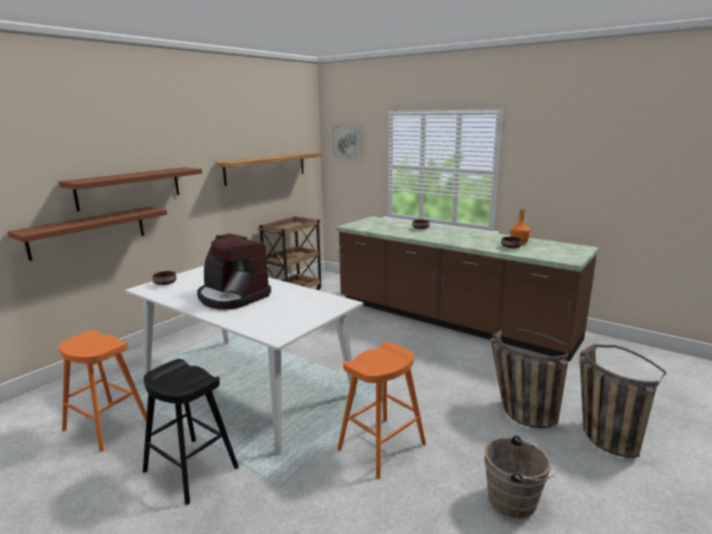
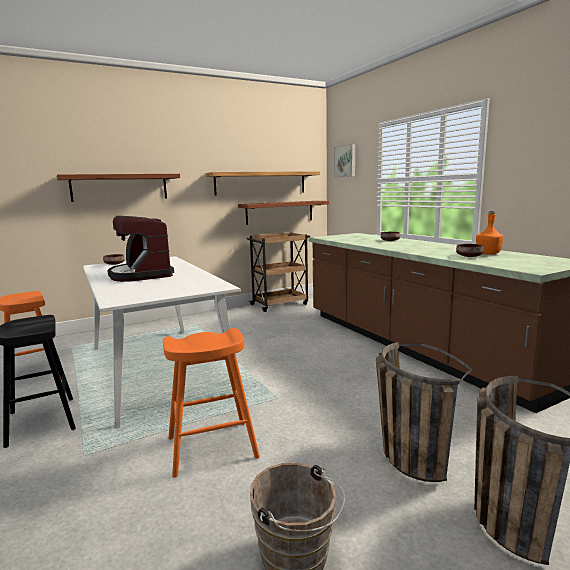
camera: 25 degrees right, 5 degrees down
(88, 232) = (80, 220): brown shelf -> brown shelf (279, 212)

